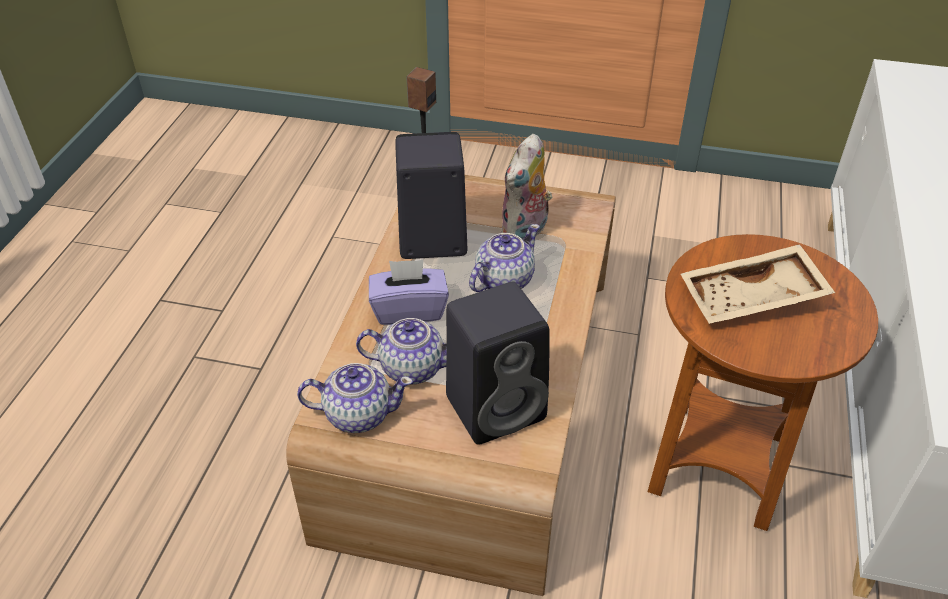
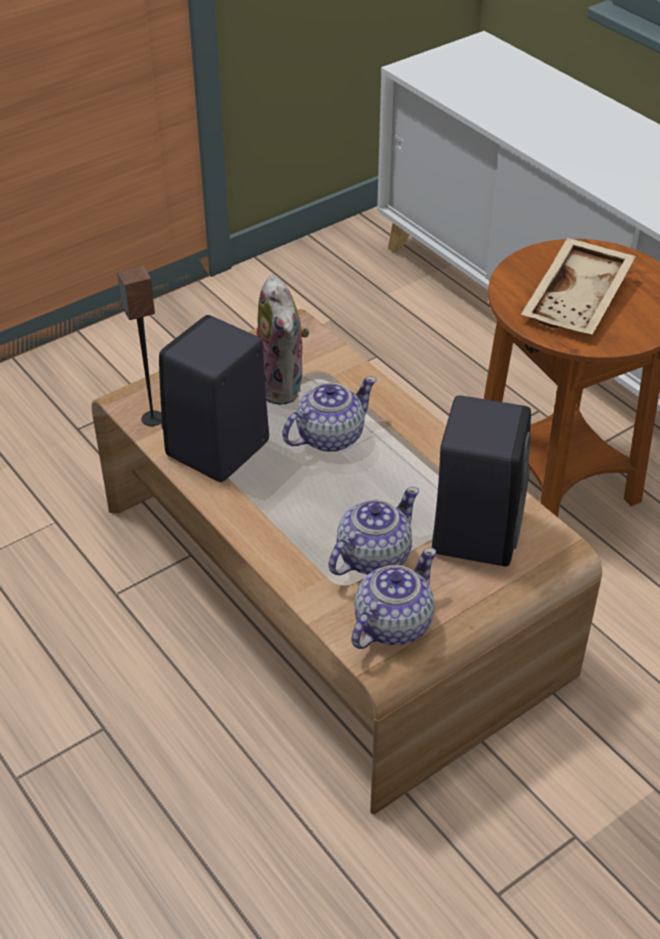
camera: 50 degrees left, 0 degrees up
(409, 310) = (296, 517): purple tissue box -> none
(503, 280) = (329, 437): teapot -> teapot turned 60 degrees clockwise

